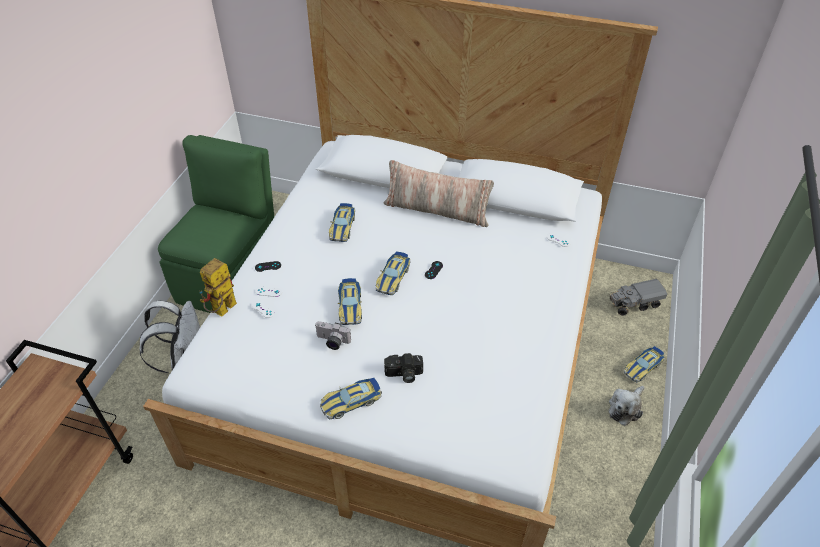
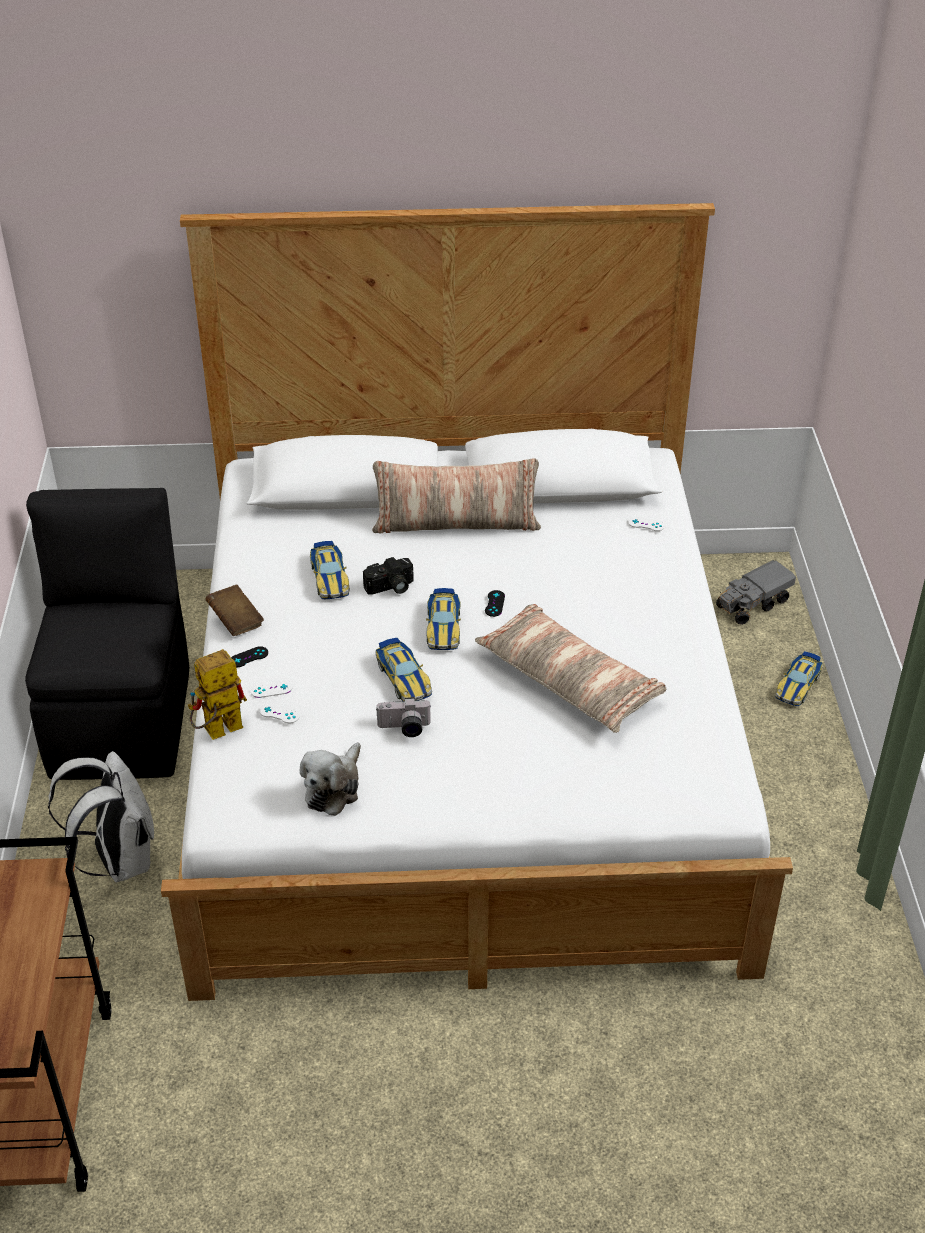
camera: 20 degrees left, 5 degrees down
(222, 311) = (217, 733): toy robot -> toy robot turned 45 degrees clockwise
(232, 277) = (123, 718): green chair -> black chair
(273, 241) = (236, 621): none -> brown book
(351, 401) = (471, 794): toy car -> none
(404, 374) = (524, 743): camera -> camera (390, 588)
(456, 337) = (569, 680): none -> pillow
(625, 408) = (796, 743): plush toy -> plush toy (334, 787)

